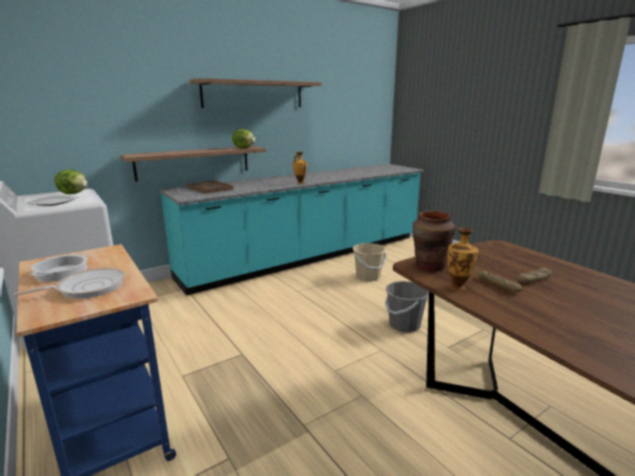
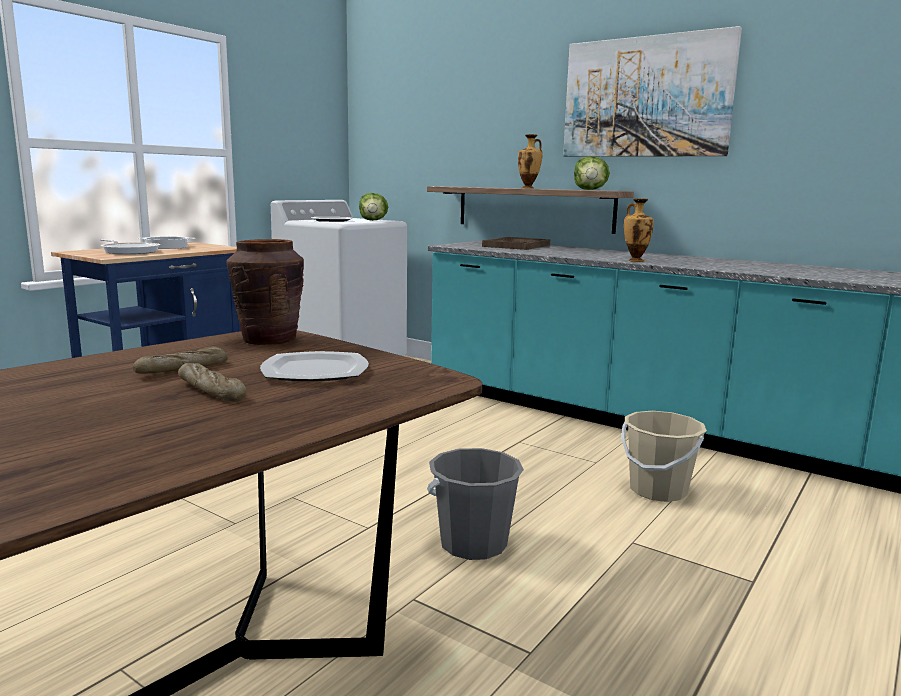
camera: 70 degrees right, 5 degrees down
(253, 94) = (646, 97): shelf -> picture
(458, 287) = (174, 351): vase -> vase (528, 188)
(492, 261) = (314, 371): none -> plate

